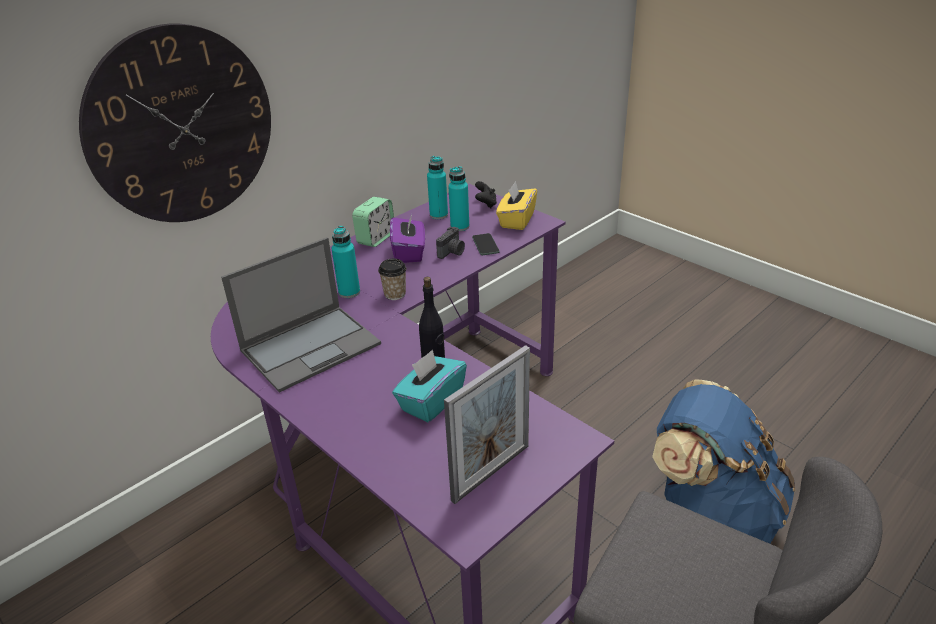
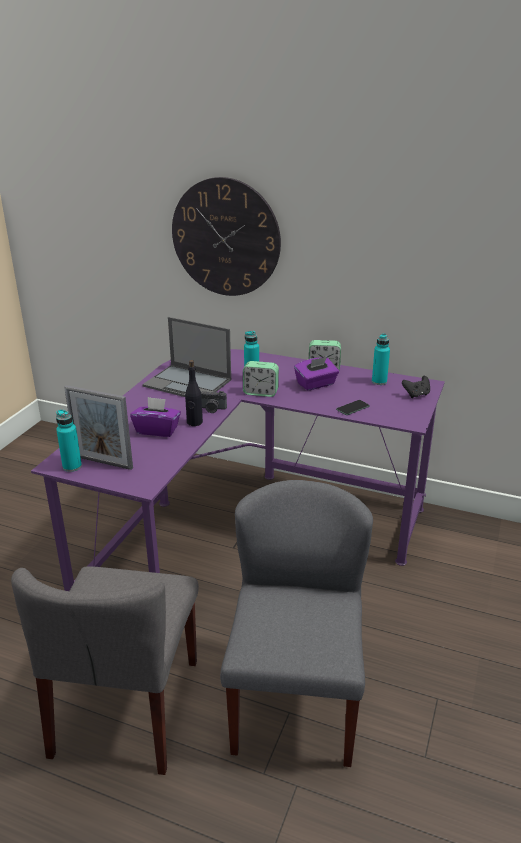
camera: 65 degrees right, 5 degrees down
(395, 294) = (260, 392): cup -> alarm clock
(431, 401) = (157, 430): turquoise tissue box -> purple tissue box
(452, 252) = (330, 398): camera -> camera (212, 409)
(460, 227) = (370, 393): turquoise bottle -> turquoise bottle (72, 466)
(516, 220) = (403, 412): yellow tissue box -> none
(711, 515) = (295, 700): blue backpack -> grey chair

